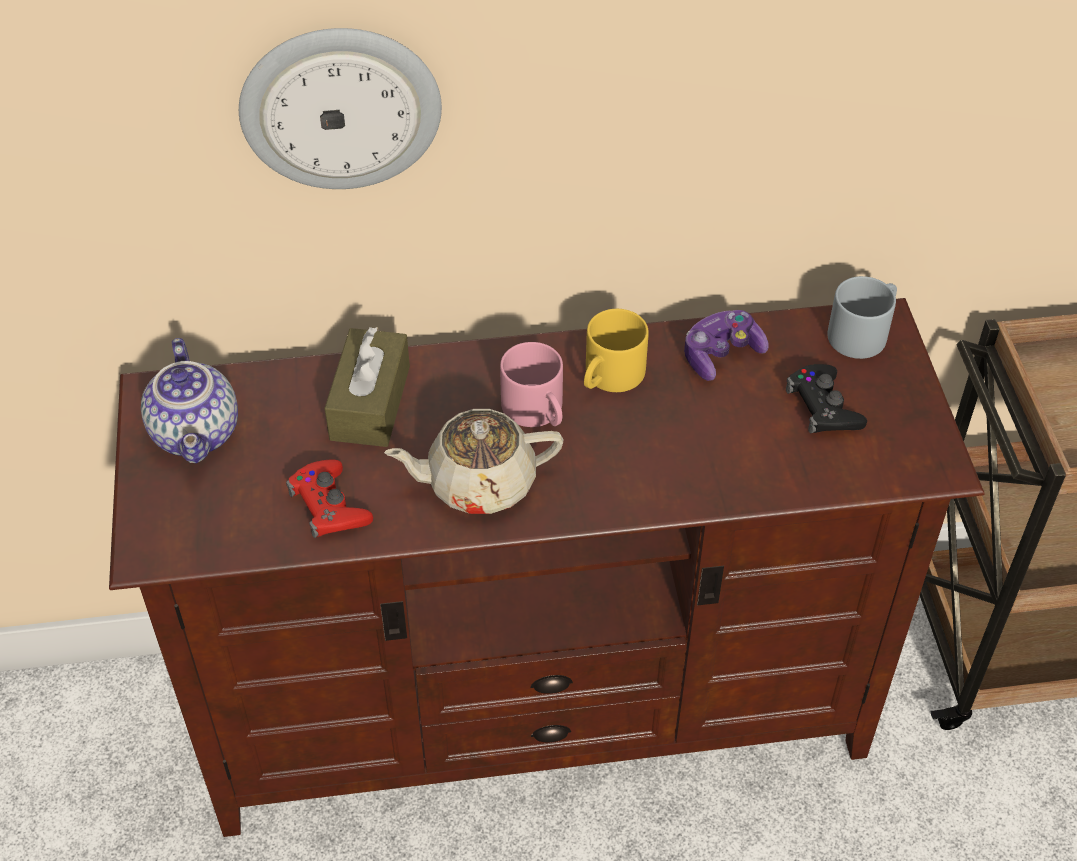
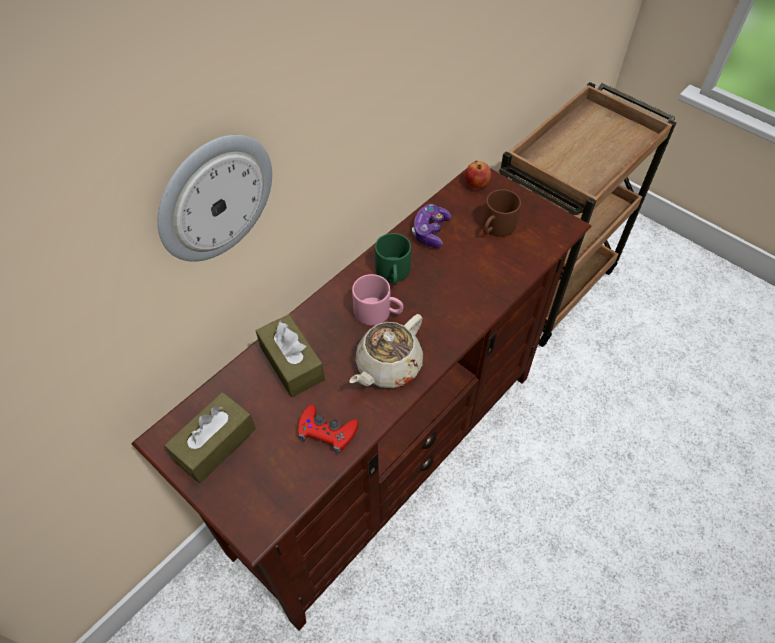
camera: 40 degrees left, 5 degrees up
(198, 433) = (215, 444): teapot -> brown tissue box
(610, 378) = (394, 274): yellow mug -> green mug
(823, 407) = (496, 228): black game controller -> brown mug
(862, 331) = (476, 185): grey mug -> apple

